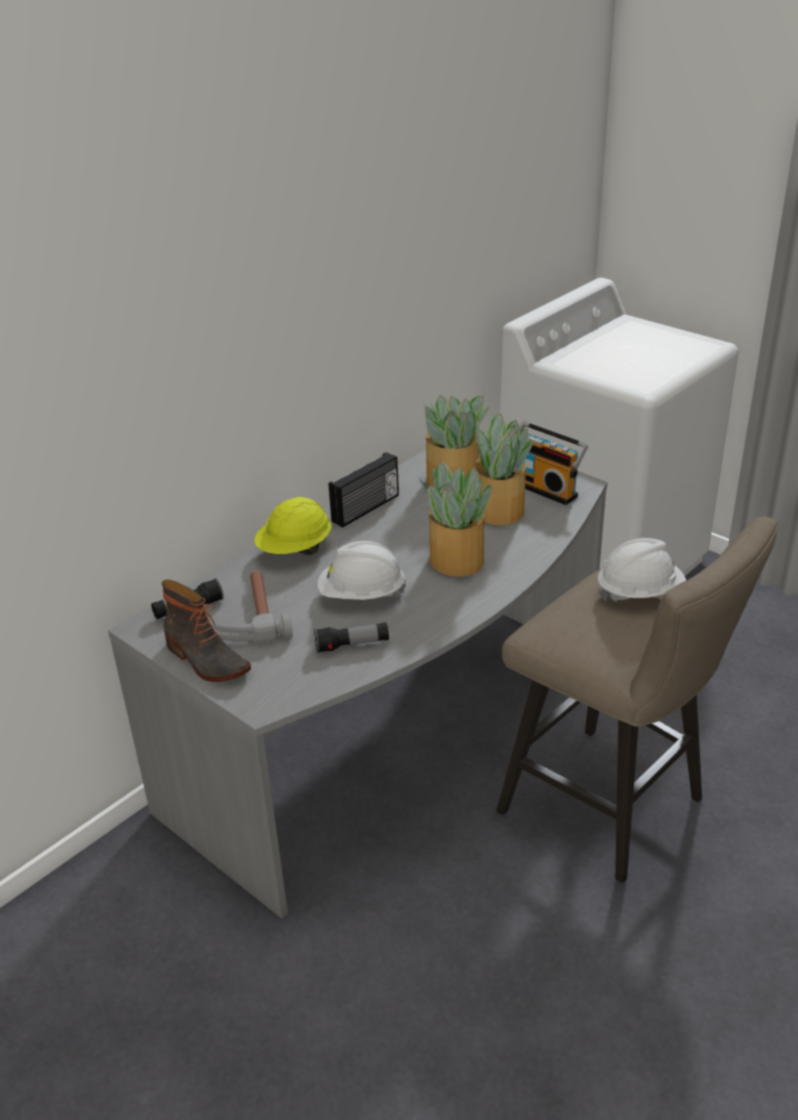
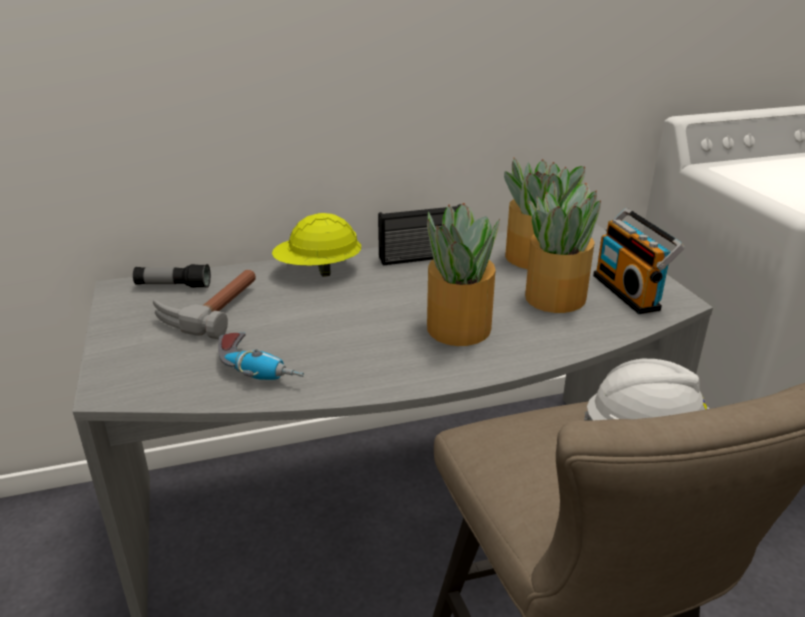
camera: 30 degrees right, 5 degrees down
(205, 661) = (124, 332): boot -> none
(352, 645) = (260, 368): flashlight -> power drill
(361, 595) = (327, 326): white hard hat -> none

